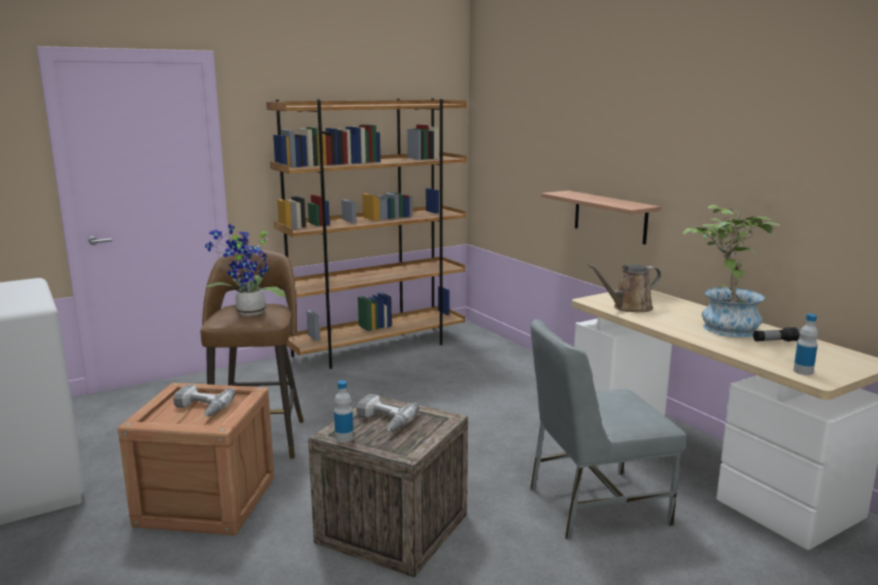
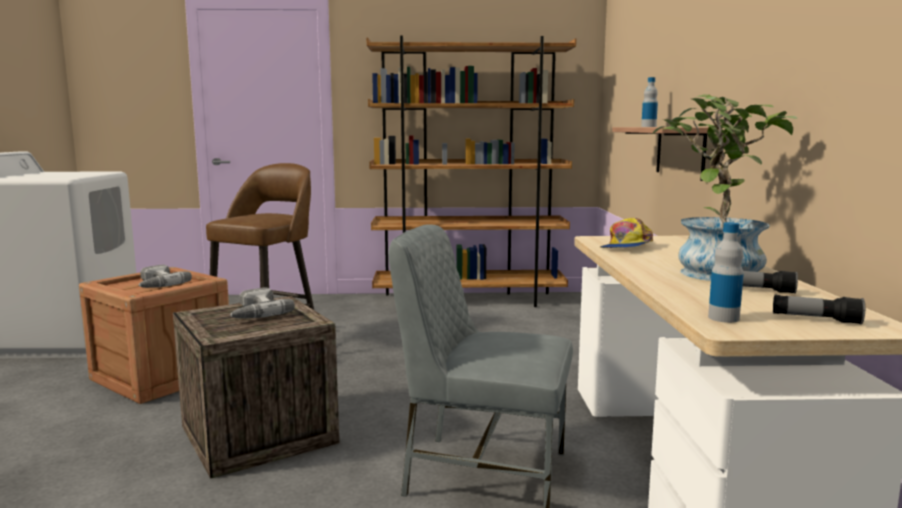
camera: 30 degrees right, 5 degrees down
(248, 313) = (254, 216): potted plant -> none
(344, 437) = (198, 317): bottle -> bottle (648, 126)
(629, 308) = (626, 247): brown watering can -> cap
(839, 362) = (815, 319): none -> flashlight

